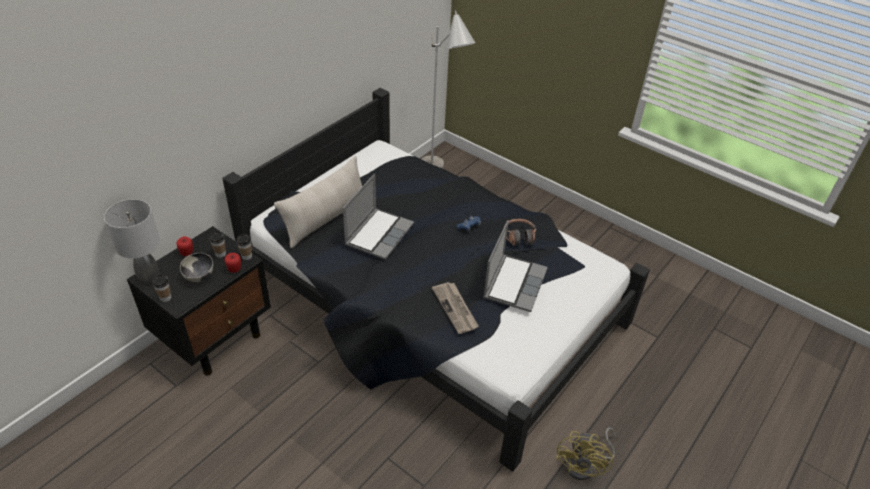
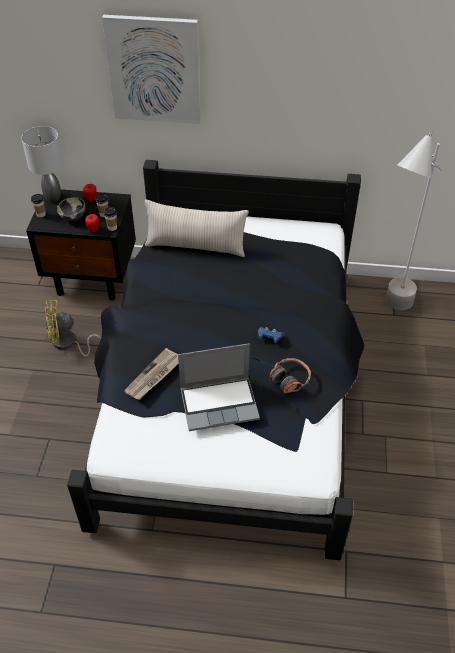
camera: 60 degrees right, 5 degrees up
(213, 76) = (154, 70): none -> picture
(379, 234) = (204, 284): laptop -> none
(585, 465) = (128, 592): yellow fan -> yellow fan (68, 344)

